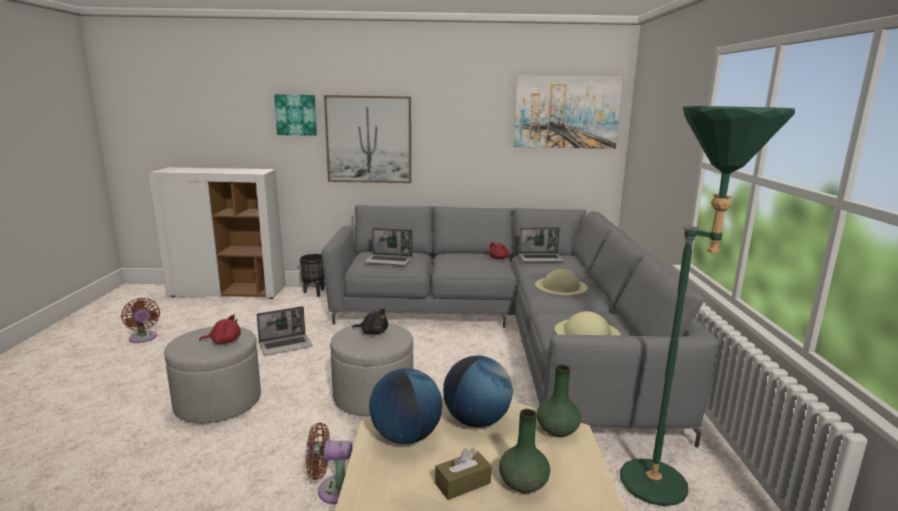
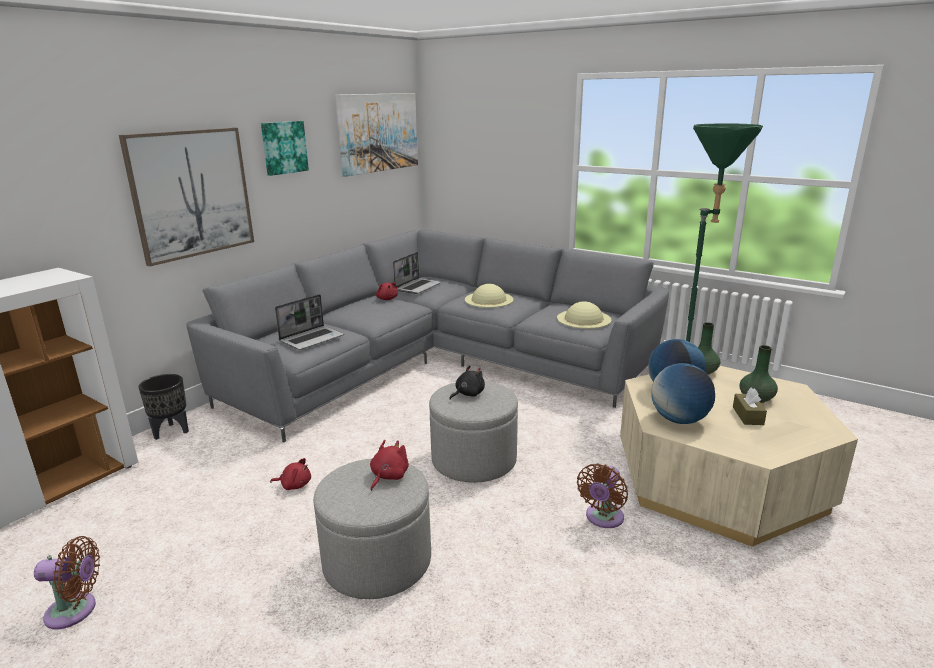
camera: 55 degrees left, 5 degrees up
(286, 345) = (294, 485): laptop -> red plush toy
(296, 115) = (77, 171): picture -> picture (283, 147)

